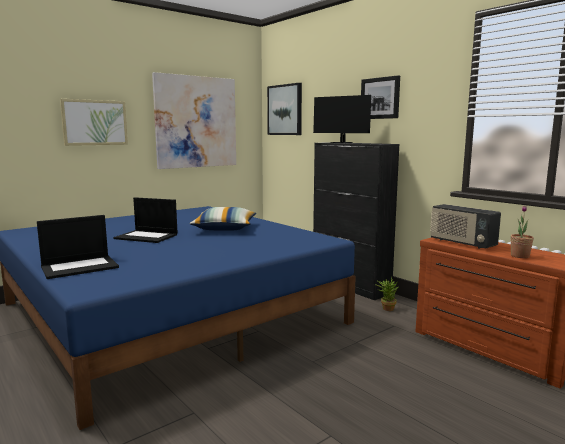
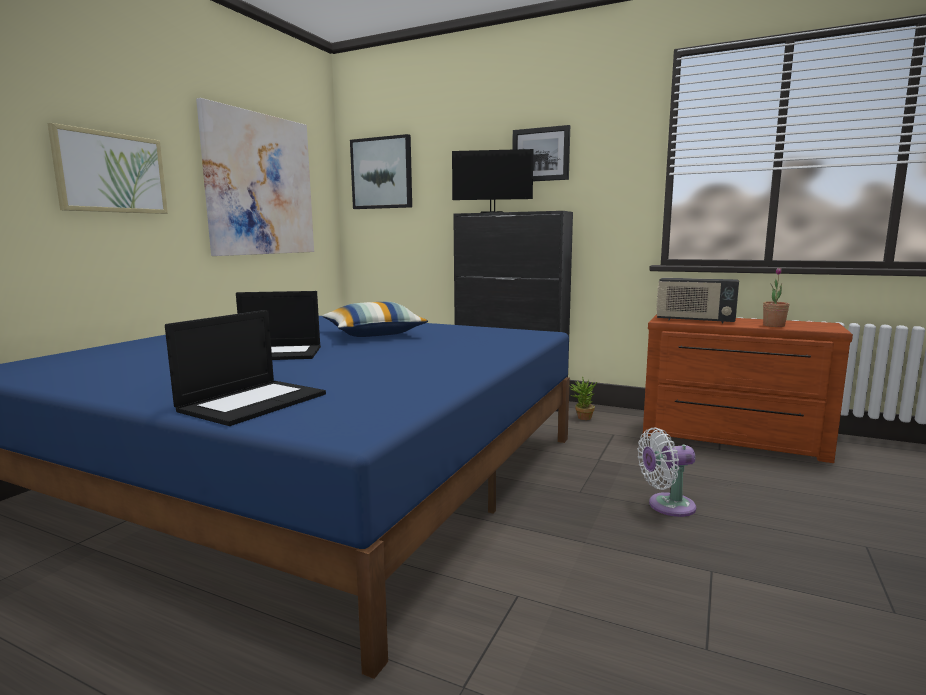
camera: 25 degrees left, 0 degrees up
(360, 386) = (667, 506): none -> white fan

